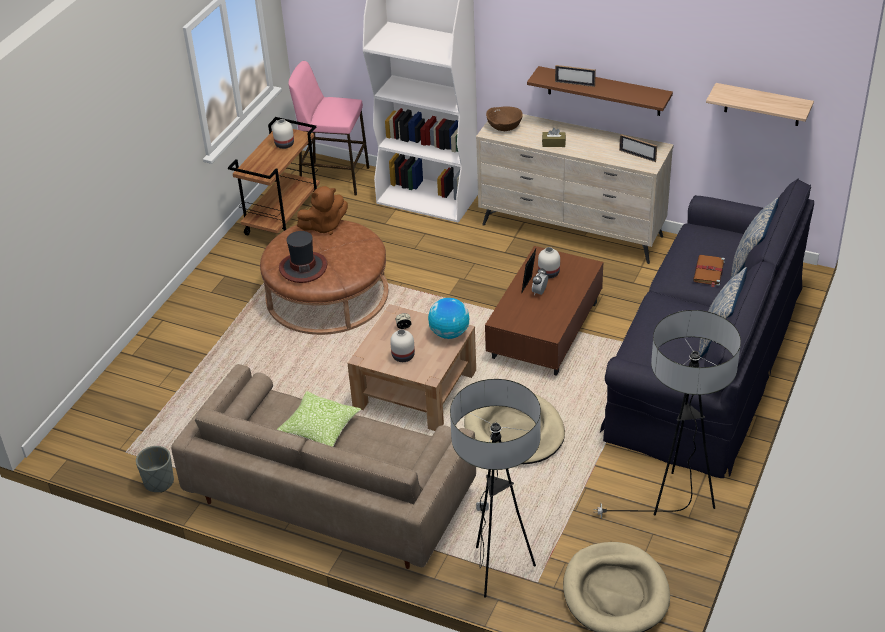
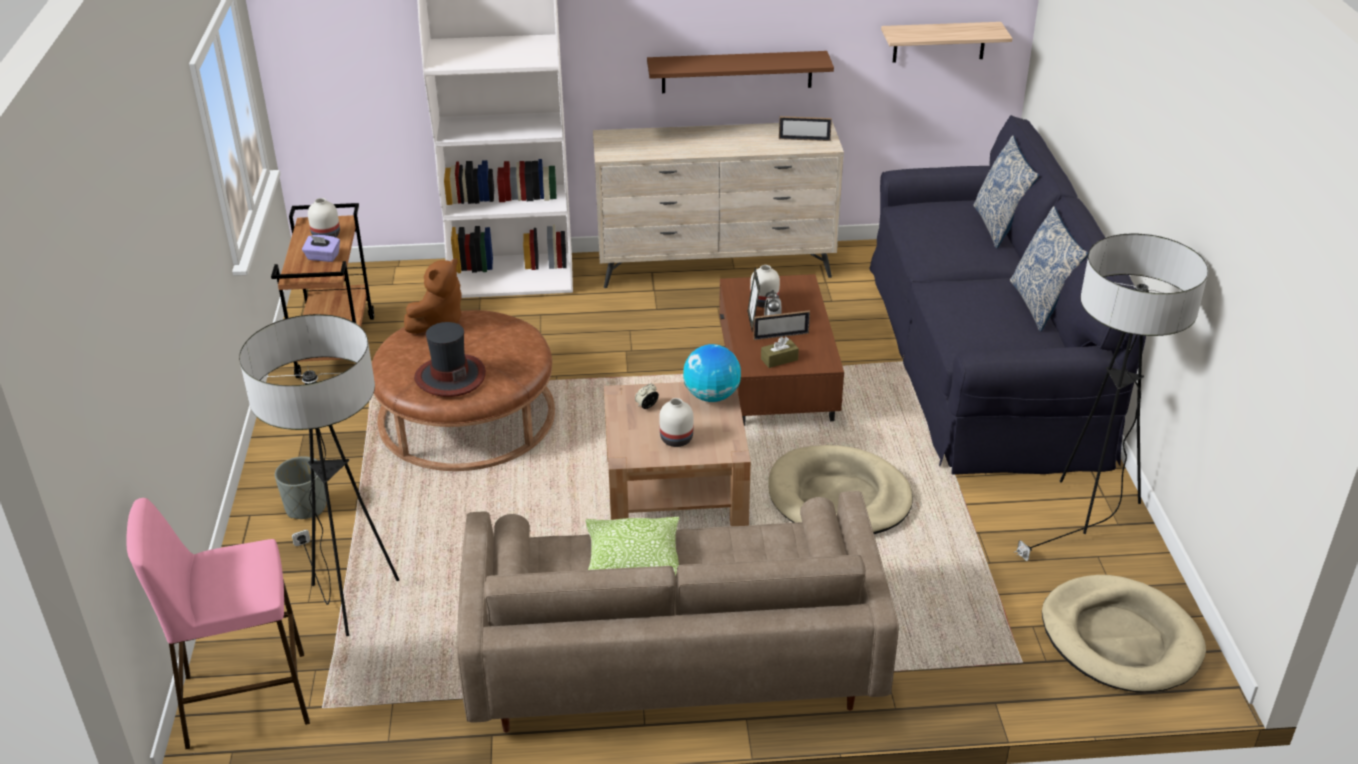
camera: 30 degrees left, 5 degrees down
(159, 482) = (407, 730): grey planter -> grey planter (306, 507)
(271, 160) = (323, 257): none -> purple tissue box
(334, 178) = (370, 285): pink stool -> pink stool (245, 699)
(498, 570) = (963, 666): floor lamp -> floor lamp (351, 602)
(504, 126) = (620, 145): brown bowl -> none
(553, 143) = (696, 149): brown tissue box -> brown tissue box (779, 359)
(575, 84) = (709, 65): picture frame -> picture frame (781, 336)
(708, 272) = (964, 243): brown book -> none

